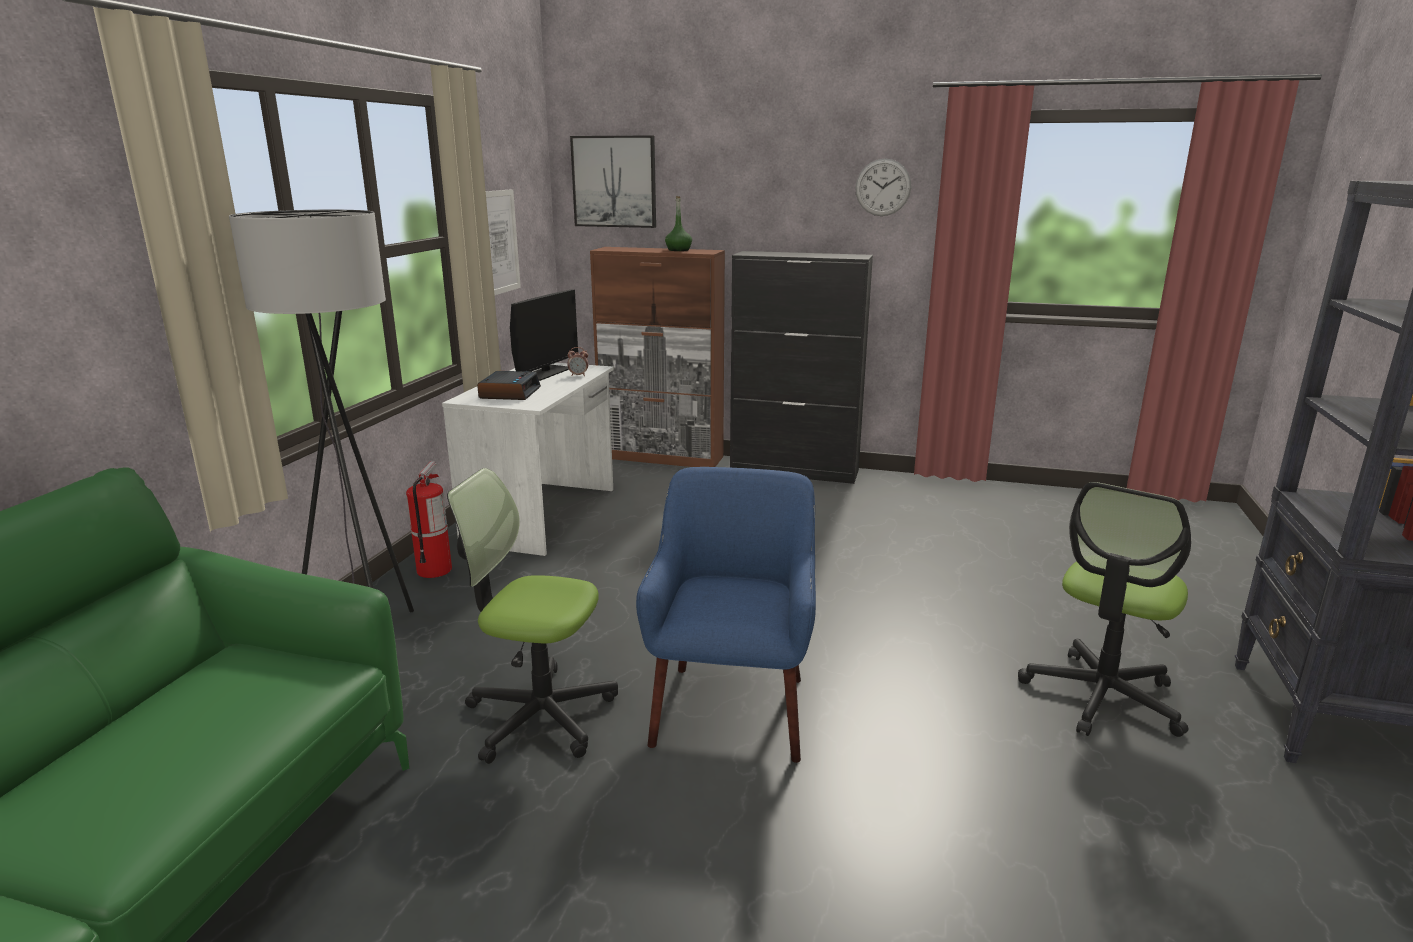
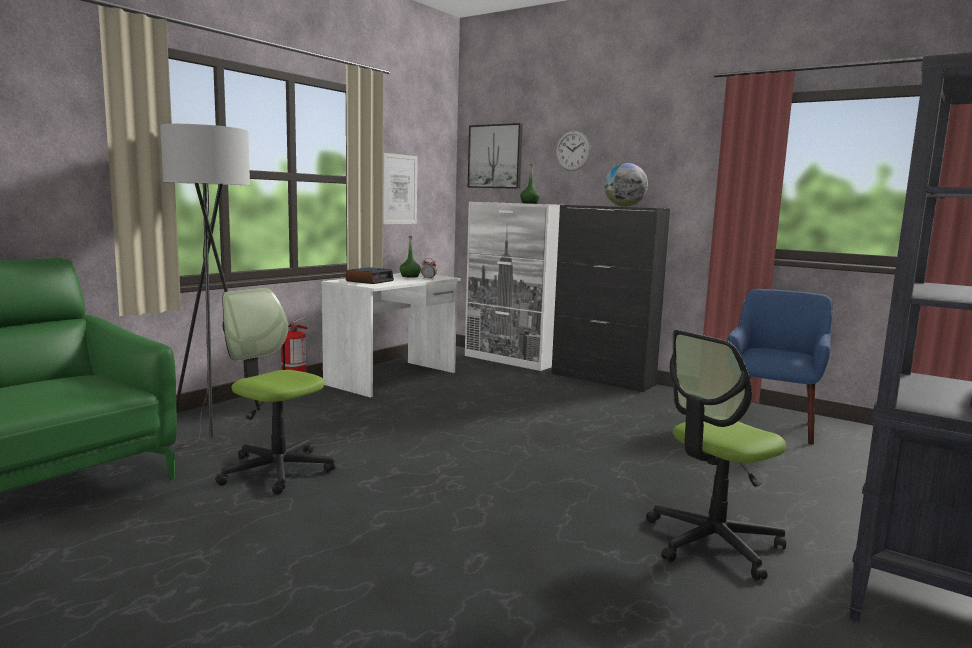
camera: 20 degrees right, 10 degrees down
(546, 372) = (410, 276): monitor -> green bottle
(662, 457) = (509, 360): brown cabinet -> white cabinet
(732, 709) = (404, 492): blue armchair -> blue armchair (771, 425)
(818, 255) = (624, 206): none -> globe
(883, 187) = (680, 156): wall clock -> wall clock (573, 150)

